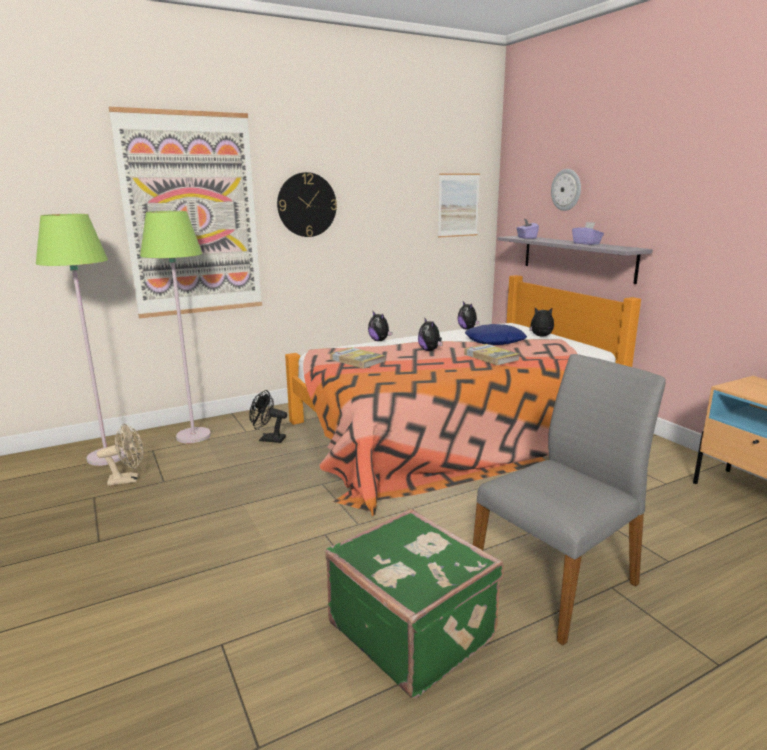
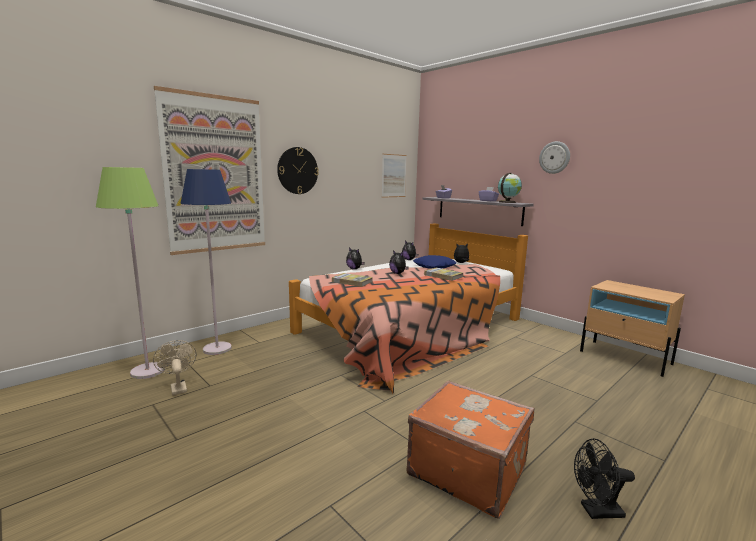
camera: 15 degrees left, 5 degrees down
(128, 480) = (178, 387): beige fan -> beige fan turned 90 degrees counterclockwise
(194, 436) = (217, 349): green floor lamp -> blue floor lamp
(268, 439) = (280, 346): black fan -> black fan (596, 511)
(413, 630) = (467, 470): green suitcase -> orange suitcase
(557, 581) = (540, 422): grey chair -> none
(566, 190) = (469, 166): wall clock -> wall clock (554, 157)
(612, 247) = (507, 202): none -> globe

